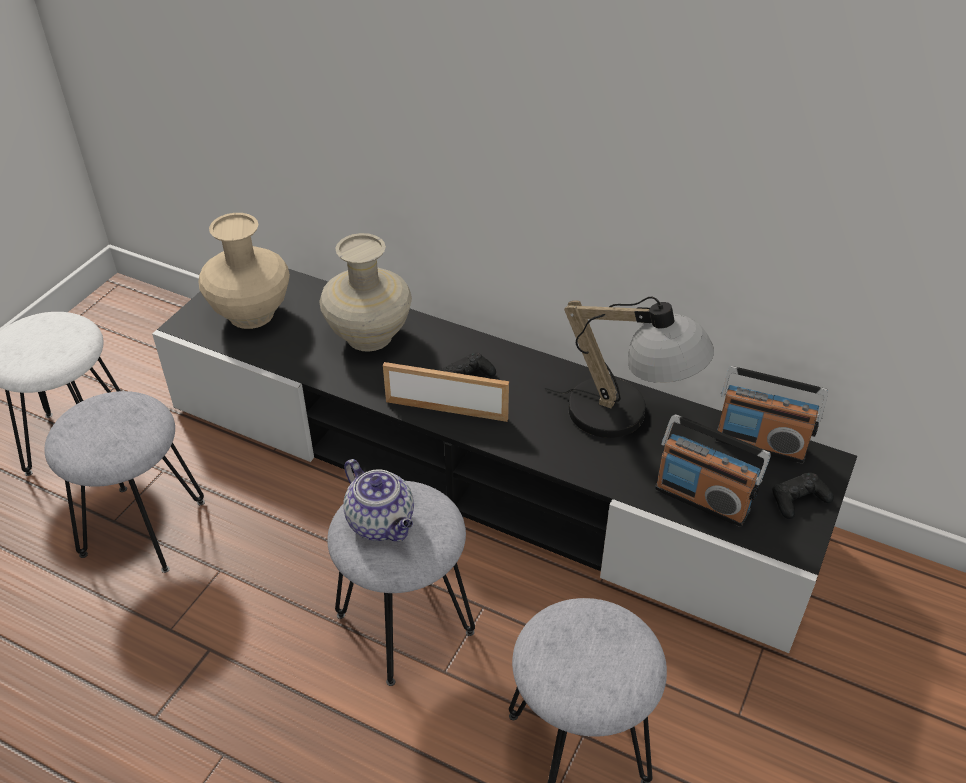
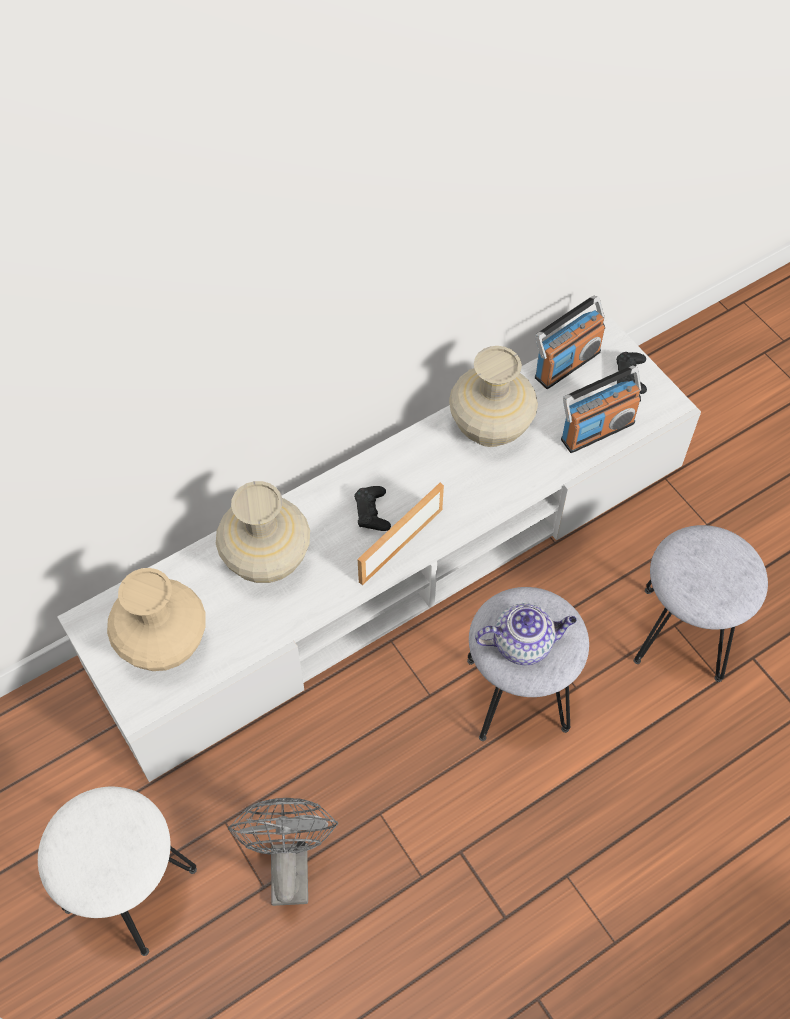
camera: 60 degrees left, 15 degrees up
(142, 527) = (288, 863): grey stool -> grey fan
(484, 470) = (396, 562): black tv stand -> white tv stand
(627, 417) = (489, 428): table lamp -> beige vase

